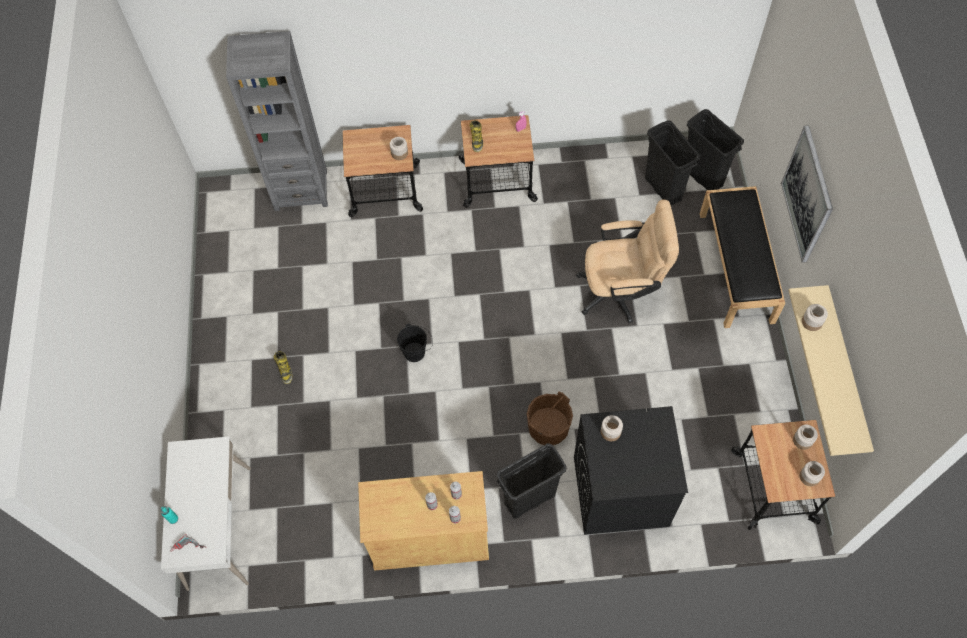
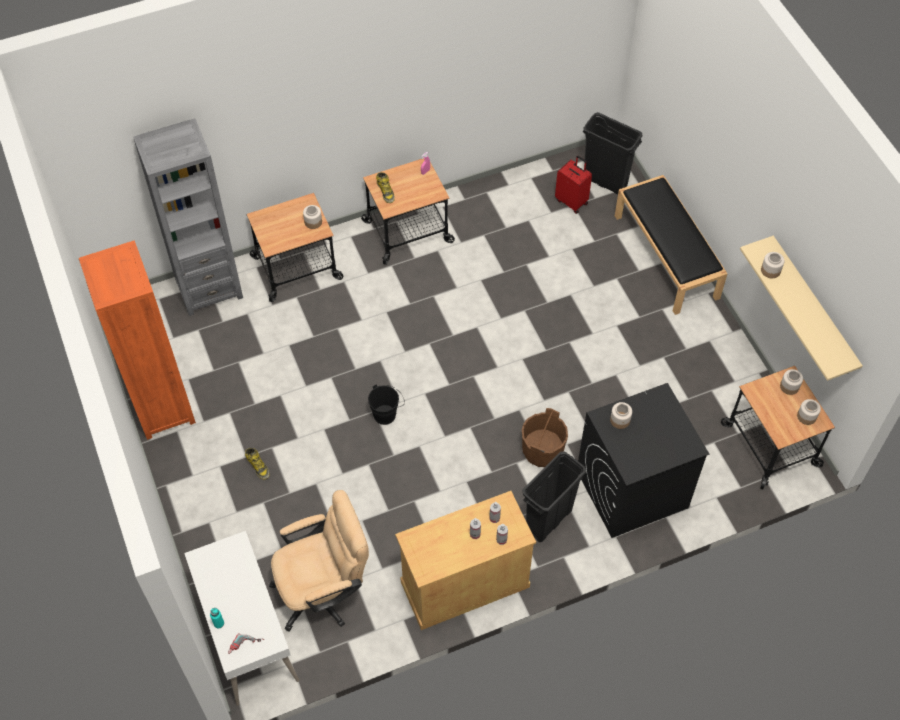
camera: 20 degrees left, 5 degrees down
(222, 291) = (163, 407): none -> orange bookcase
(621, 291) = (566, 306): beige office chair -> beige office chair (324, 591)
(663, 189) = (572, 201): black trash can -> red suitcase
(807, 195) = (728, 161): picture -> none

